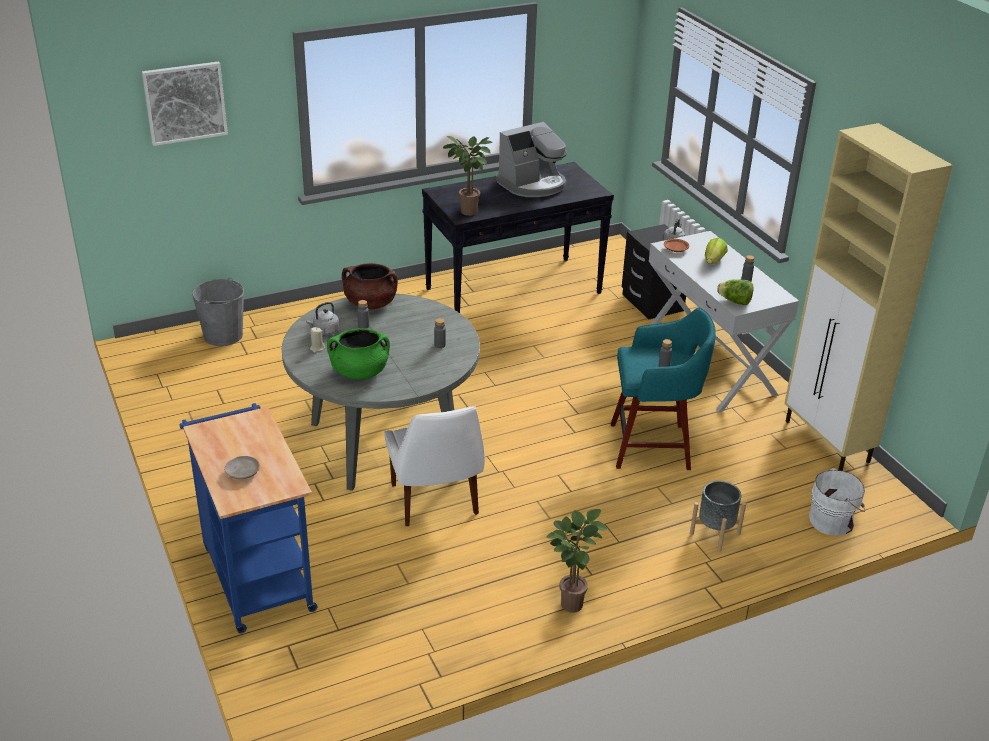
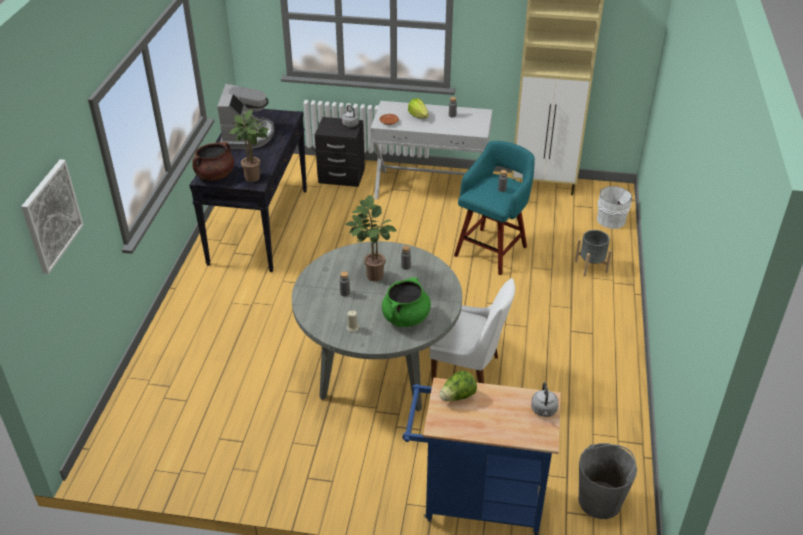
camera: 55 degrees left, 5 degrees up
(223, 335) = (142, 405): grey bucket -> grey bucket (600, 500)
(242, 472) = (511, 420): beige plate -> none
(325, 331) = (332, 315): grey kettle -> grey kettle (544, 411)
(370, 303) = (316, 277): brown cooking pot -> brown cooking pot (215, 175)
(570, 601) = (611, 354): potted plant -> potted plant (372, 275)
(735, 301) = (472, 130): lettuce -> lettuce (457, 396)

